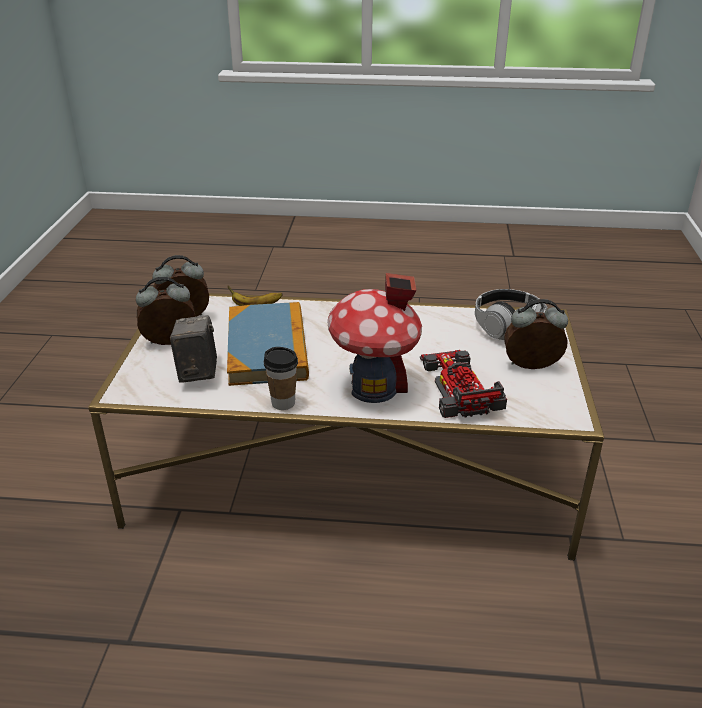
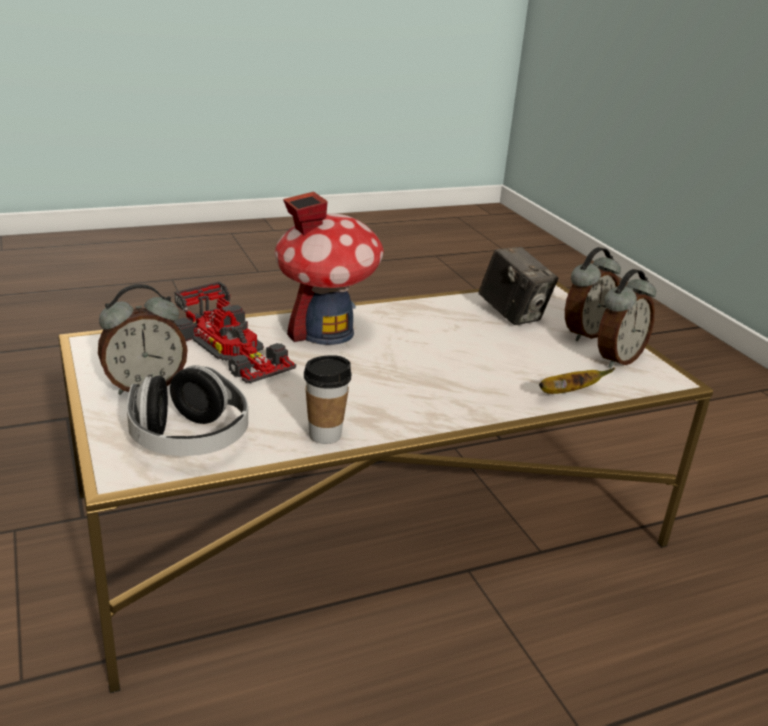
camera: 150 degrees right, 5 degrees down
(267, 348) = (481, 348): book -> none
(283, 403) = (400, 306): cup -> cup (325, 435)

